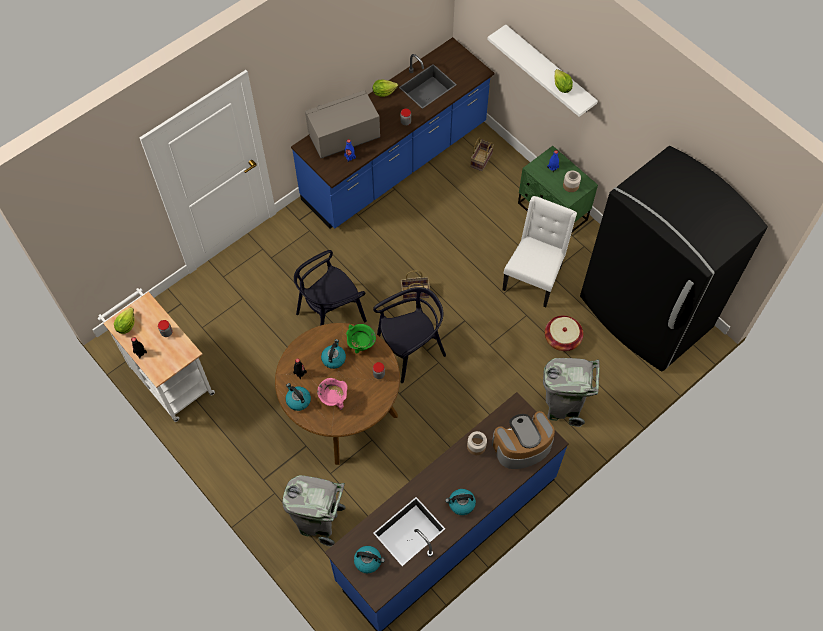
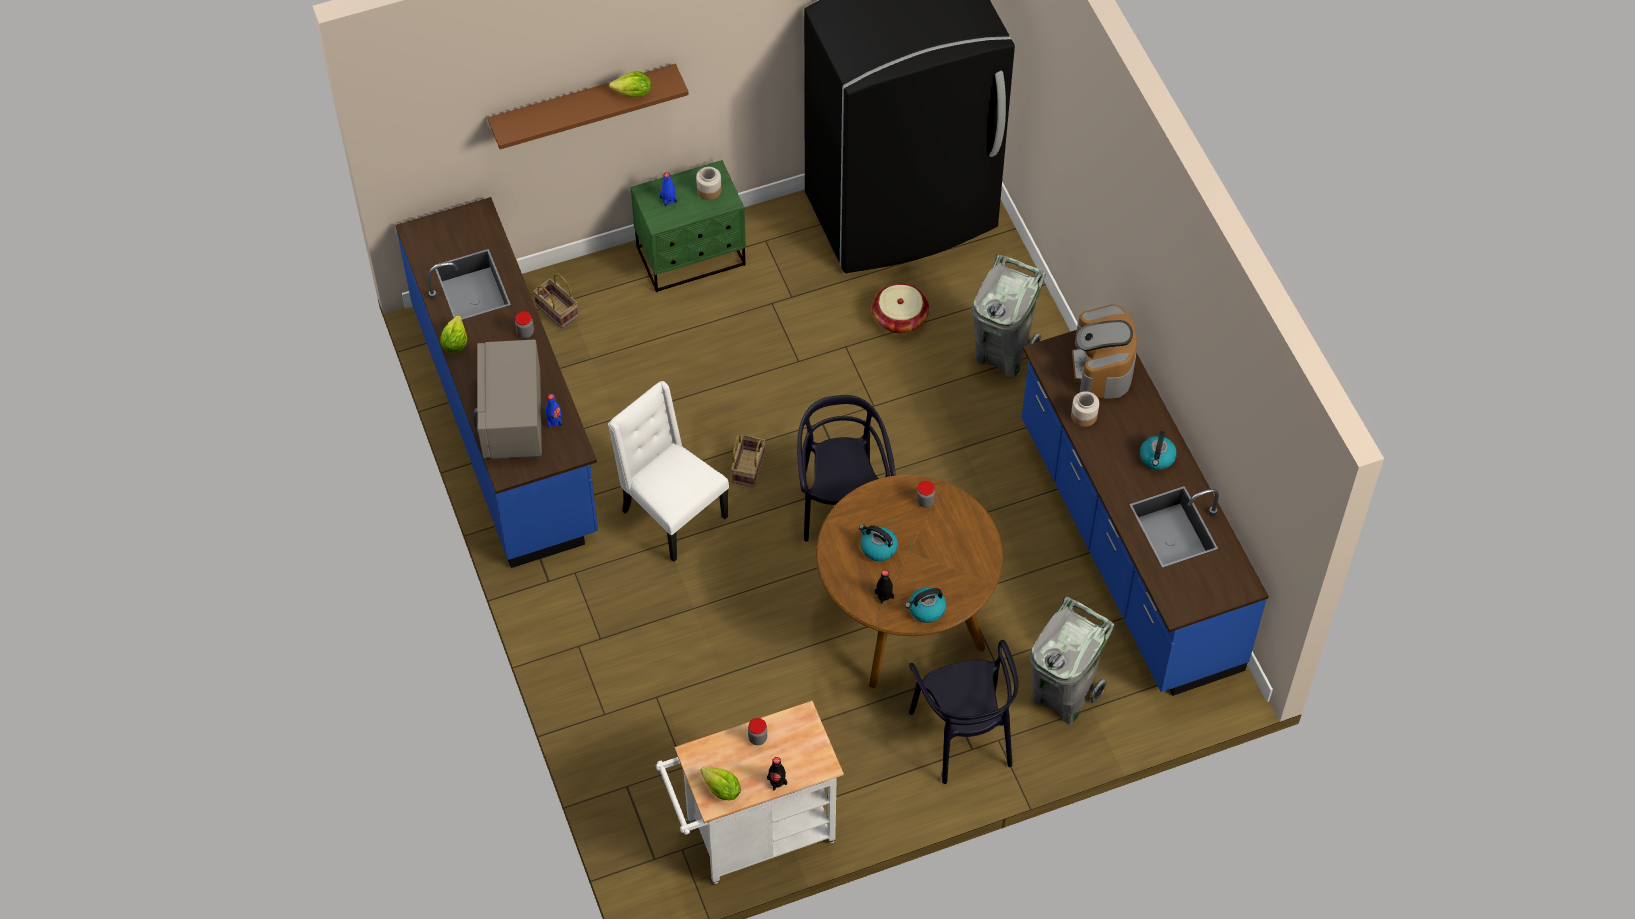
camera: 70 degrees left, 5 degrees down
(331, 315) = (738, 587): black chair -> black chair (963, 735)
(334, 400) = (942, 566): pink cooking pot -> none
(361, 345) = (870, 509): green cooking pot -> none
(368, 561) = (1198, 583): kettle -> none
(533, 278) = (790, 317): white chair -> white chair (671, 514)
(549, 70) = (583, 103): white shelf -> brown shelf

